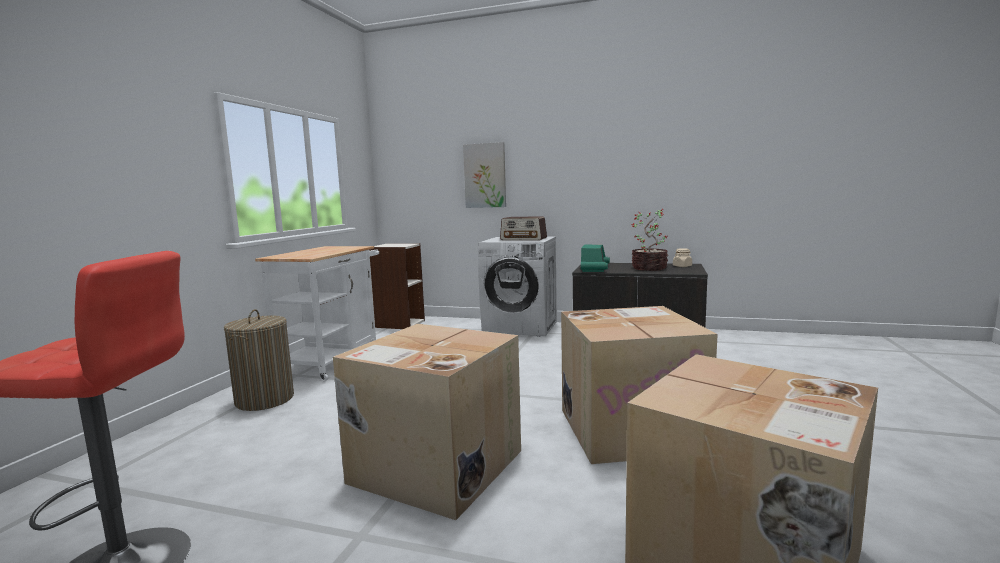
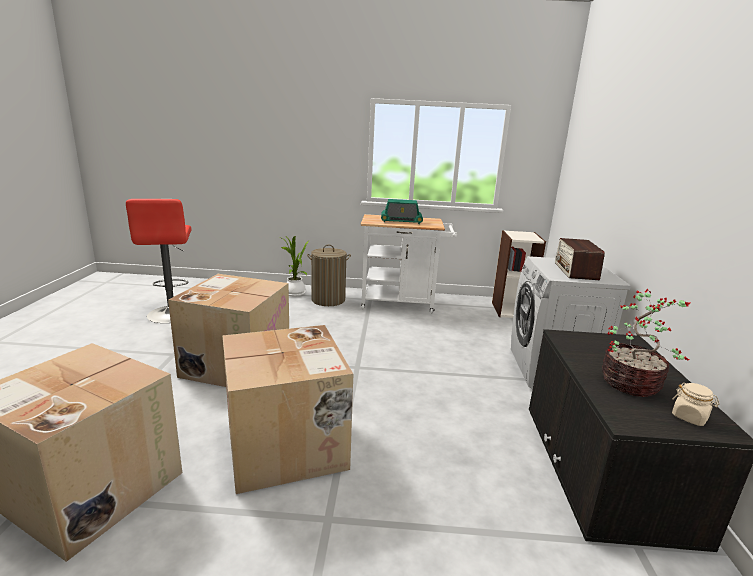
camera: 75 degrees right, 10 degrees up
(201, 424) = (294, 294): none -> potted plant
(485, 175) = (611, 181): picture -> none
(594, 268) = (585, 342): radio -> radio (401, 221)

